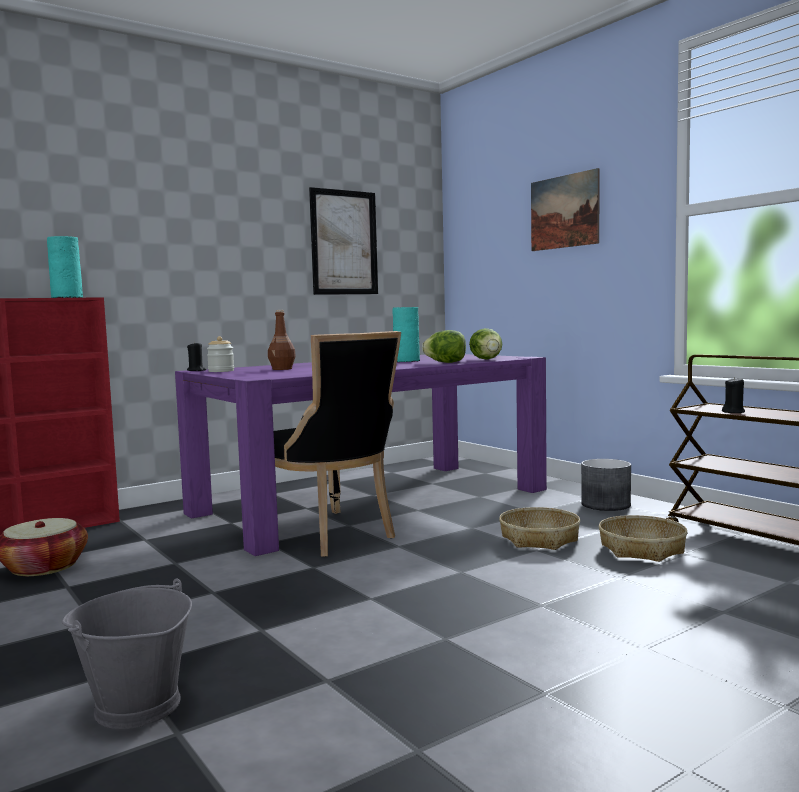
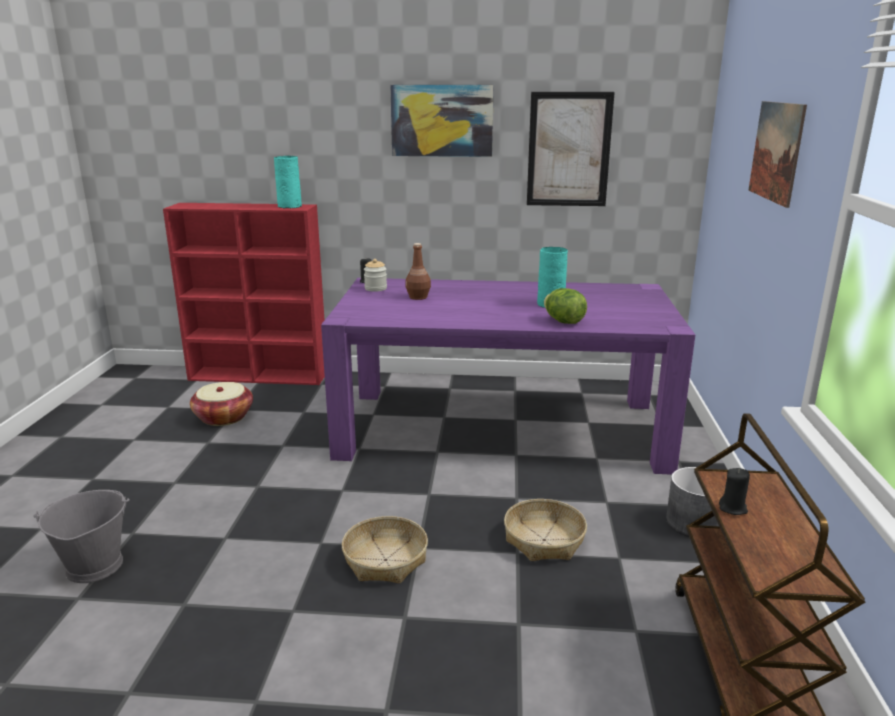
camera: 40 degrees right, 15 degrees up
(230, 209) = (442, 120): none -> picture
(329, 535) = (406, 458): black chair -> none
(487, 359) = (622, 323): lettuce -> none
(642, 549) = (607, 602): basket -> basket (386, 560)

